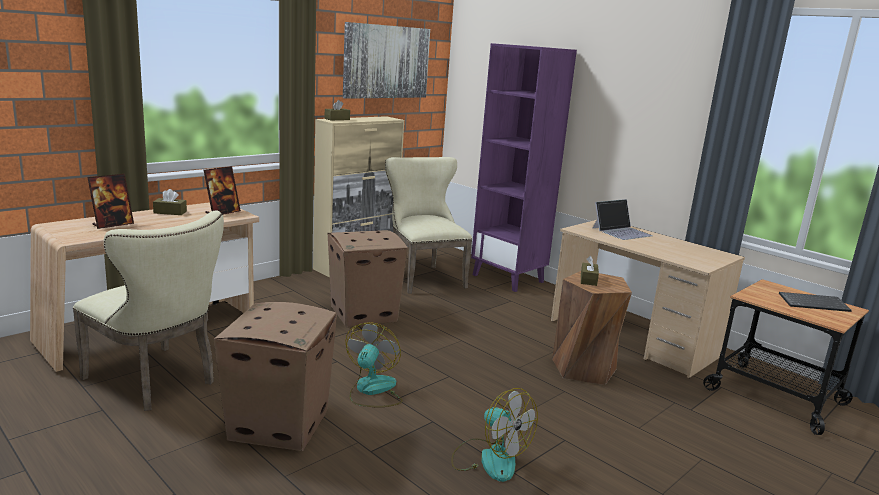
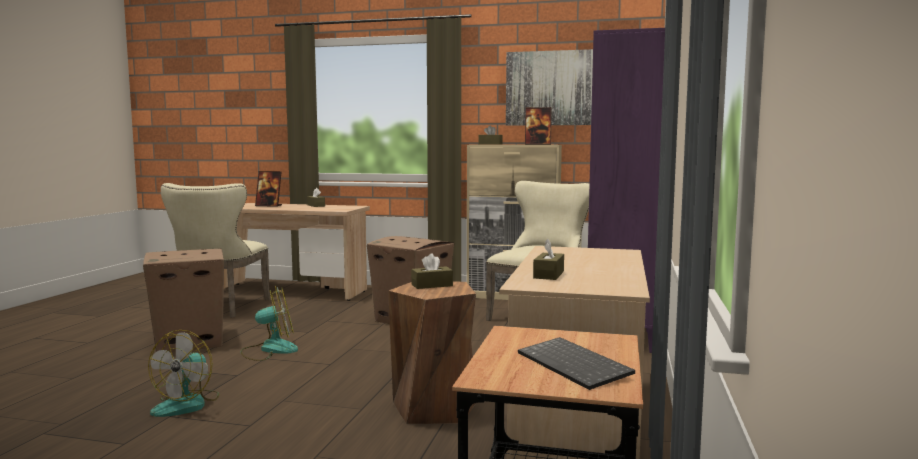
camera: 60 degrees right, 10 degrees down
(222, 212) = (338, 208): picture frame -> picture frame (537, 144)
(622, 231) = (595, 257): laptop -> none
(673, 254) = (548, 275): none -> brown tissue box

